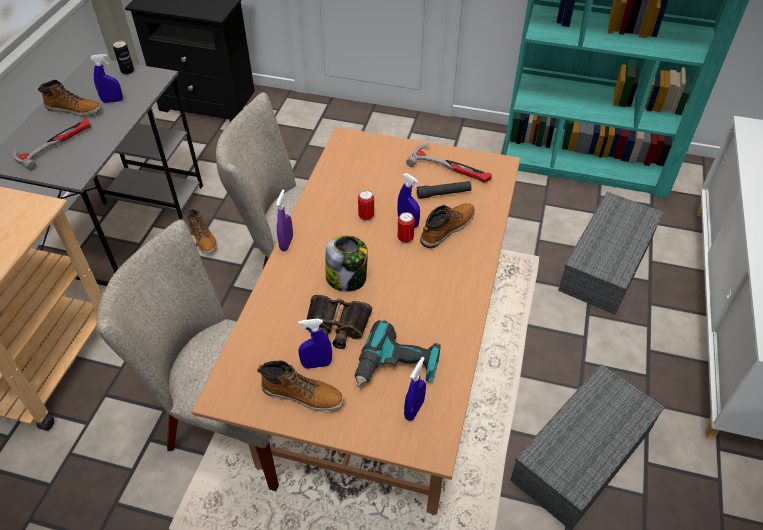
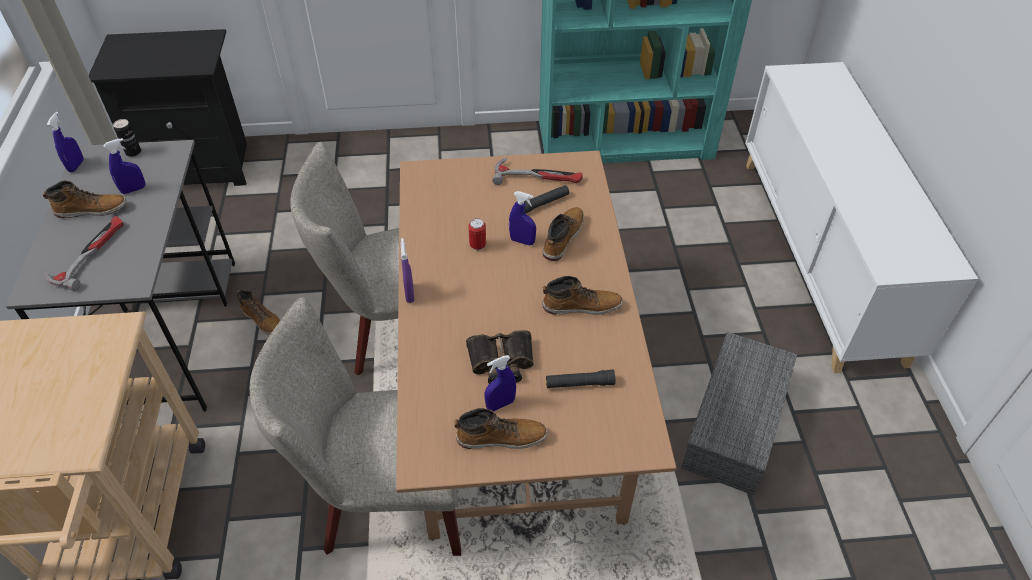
camera: 20 degrees left, 0 degrees up
(347, 278) = (489, 312): jar -> none
(397, 367) = (579, 384): power drill -> black flashlight
(405, 238) = (527, 258): can -> none
(414, 409) = (614, 418): blue spray bottle -> blue spray bottle (76, 166)
(434, 296) = (581, 306): none -> boot
(607, 265) = (686, 238): grey storage box -> none

